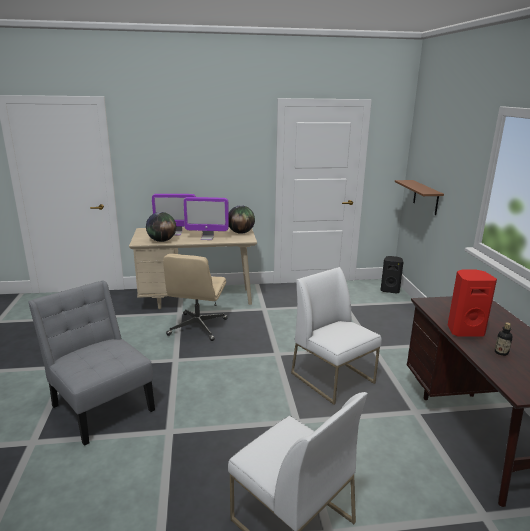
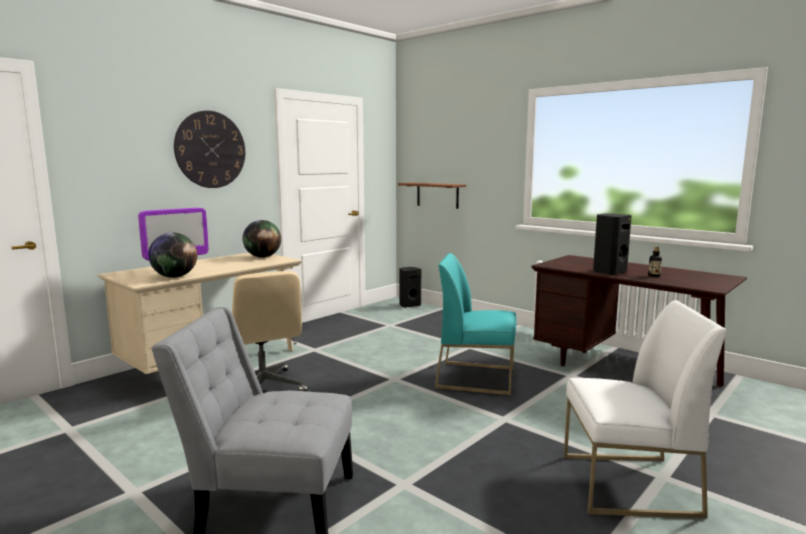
camera: 40 degrees left, 10 degrees down
(207, 238) = (232, 266): monitor -> none
(219, 149) = (210, 149): none -> wall clock
(333, 378) = (476, 377): white chair -> turquoise chair
(464, 330) = (608, 272): red speaker -> black speaker

